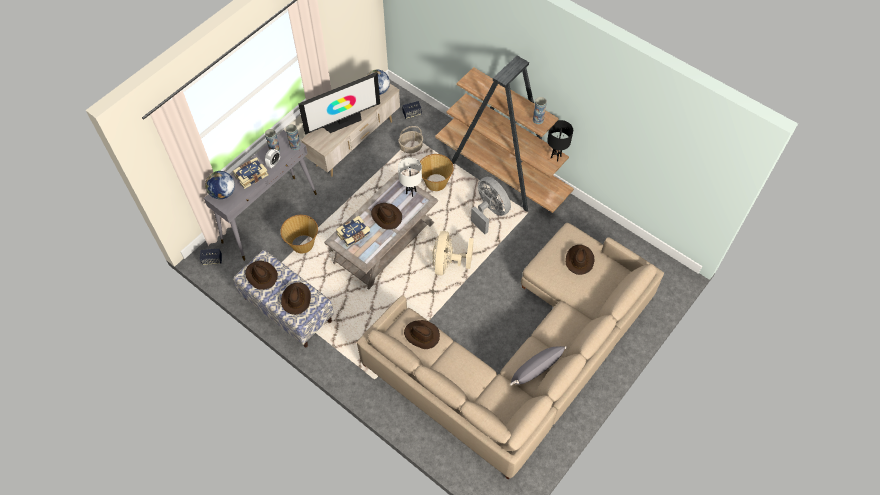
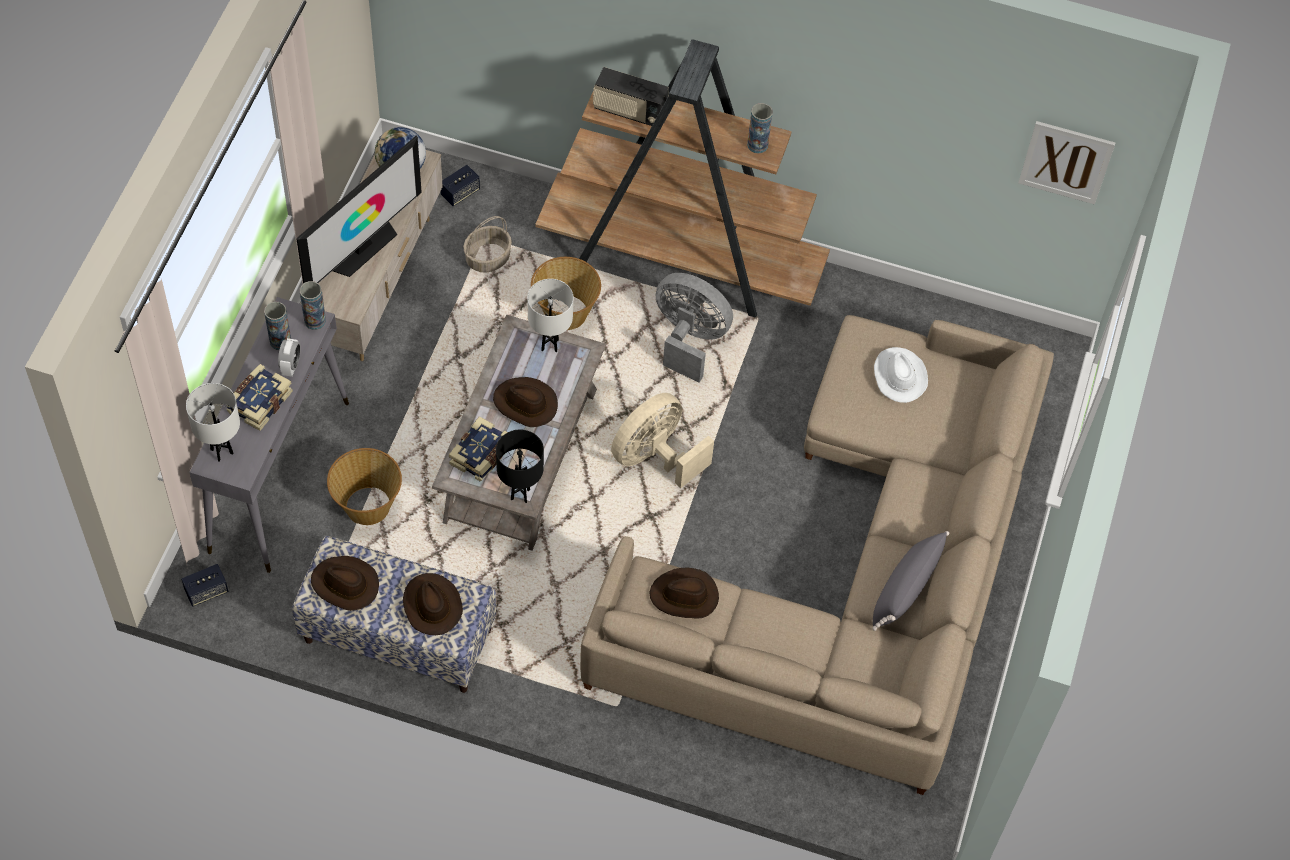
camera: 25 degrees left, 0 degrees up
(223, 193) = (222, 451): globe -> white table lamp
(448, 263) = (655, 457): beige fan -> beige fan turned 60 degrees clockwise
(481, 86) = (629, 111): none -> radio
(556, 157) = (794, 202): black table lamp -> black table lamp (520, 494)
(579, 260) = (899, 376): brown hat -> white hat
(695, 171) = (1066, 162): none -> picture

